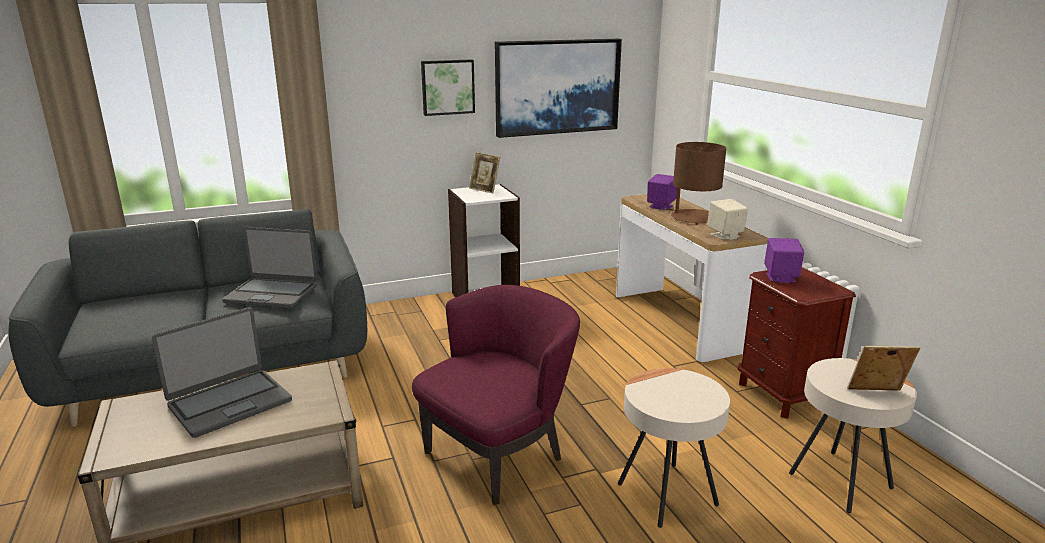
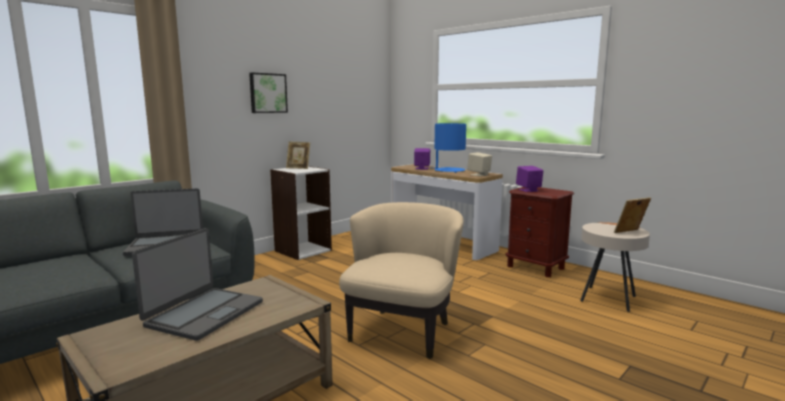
camera: 25 degrees left, 10 degrees down
(498, 455) = (403, 331): purple armchair -> beige armchair
(557, 87) = (336, 98): picture -> none
(667, 494) = (529, 326): beige side table -> none
(694, 217) = (449, 170): brown table lamp -> blue table lamp

